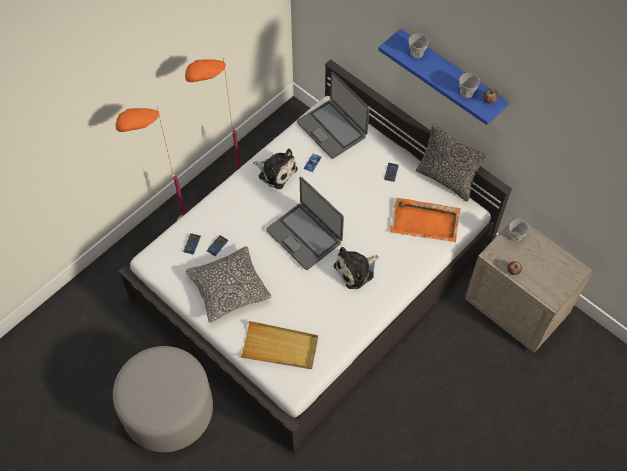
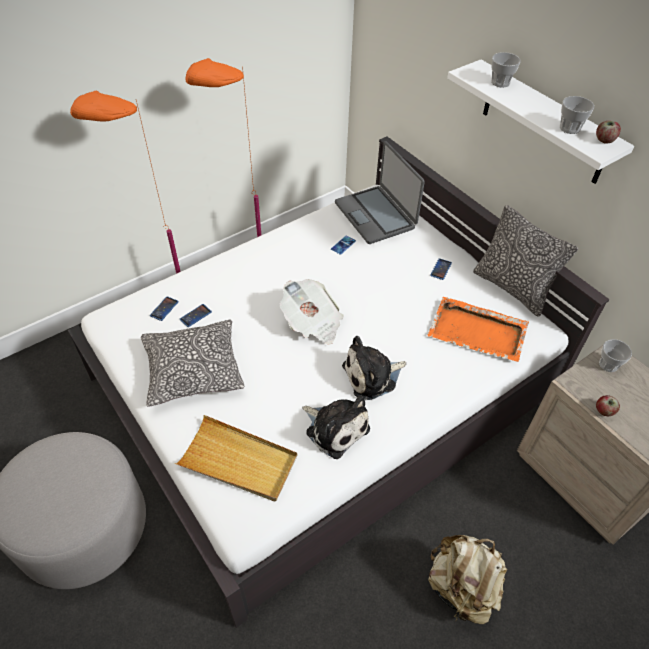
camera: 10 degrees right, 10 degrees down
(276, 172) = (295, 248): plush toy -> plush toy (335, 428)
(304, 236) = (312, 323): laptop -> newspaper
(437, 400) = (461, 587): none -> beige backpack
(451, 76) = (543, 123): blue shelf -> white shelf

